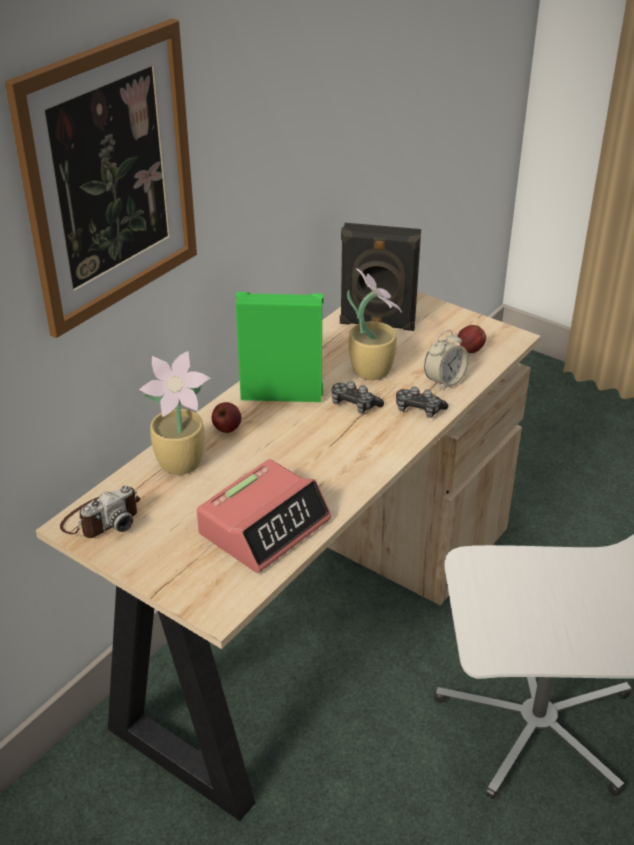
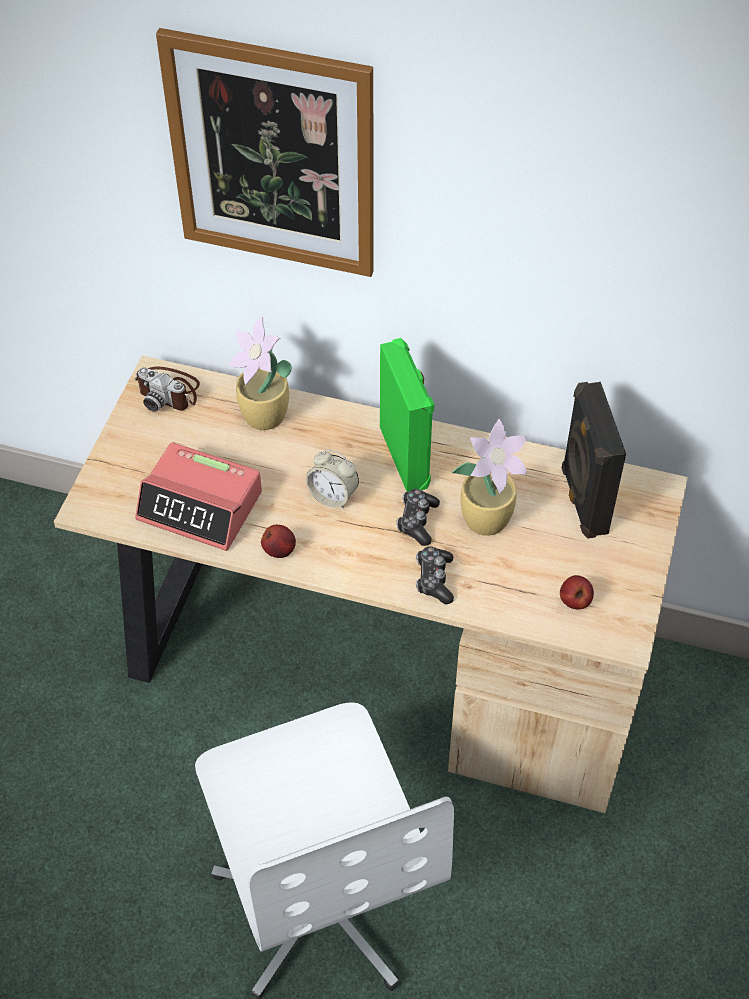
camera: 70 degrees right, 15 degrees up
(227, 429) = (330, 432): apple -> apple (279, 550)
(444, 381) = (499, 591): alarm clock -> alarm clock (333, 496)

